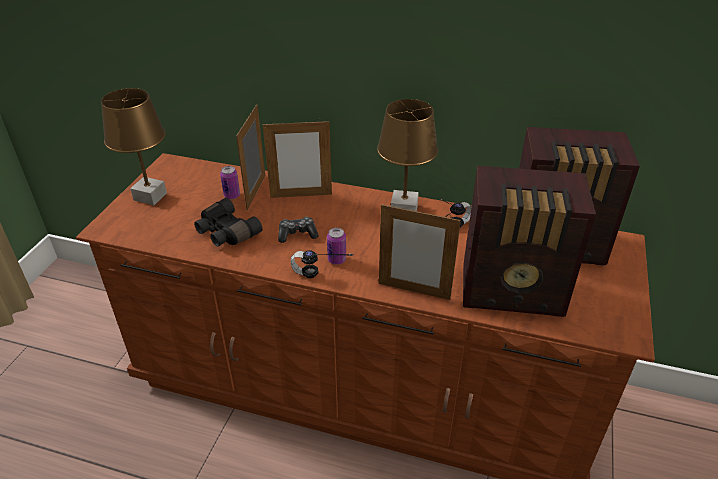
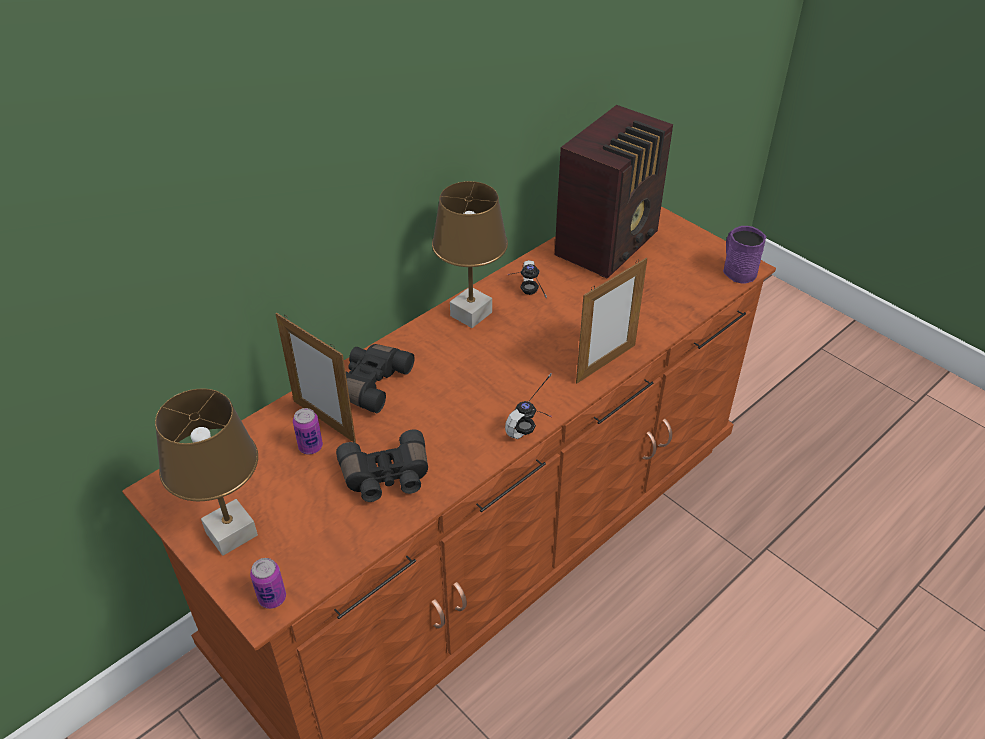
camera: 60 degrees left, 5 degrees up
(297, 234) = (444, 414): game controller -> none
(301, 195) = (370, 384): picture frame -> black binoculars
(337, 260) = (515, 399): can -> can (272, 598)
(514, 292) = (653, 301): radio -> none
(617, 332) = (737, 269): none -> purple mug

